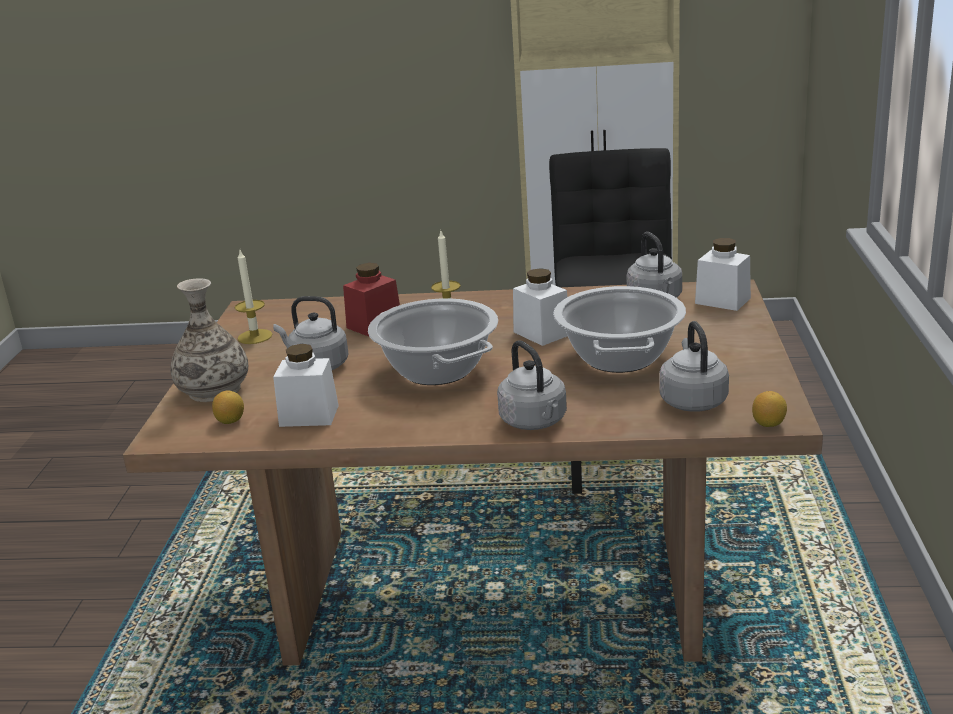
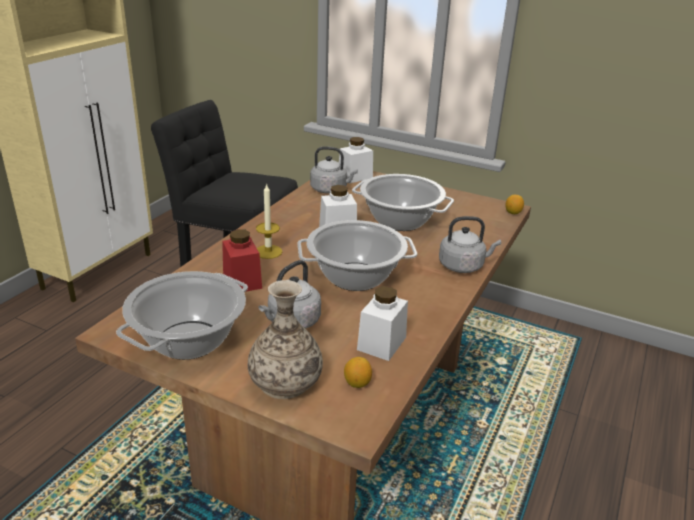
camera: 70 degrees left, 5 degrees up
(255, 336) = (189, 340): candle -> cooking pot
(692, 400) = (472, 220): grey kettle -> none

